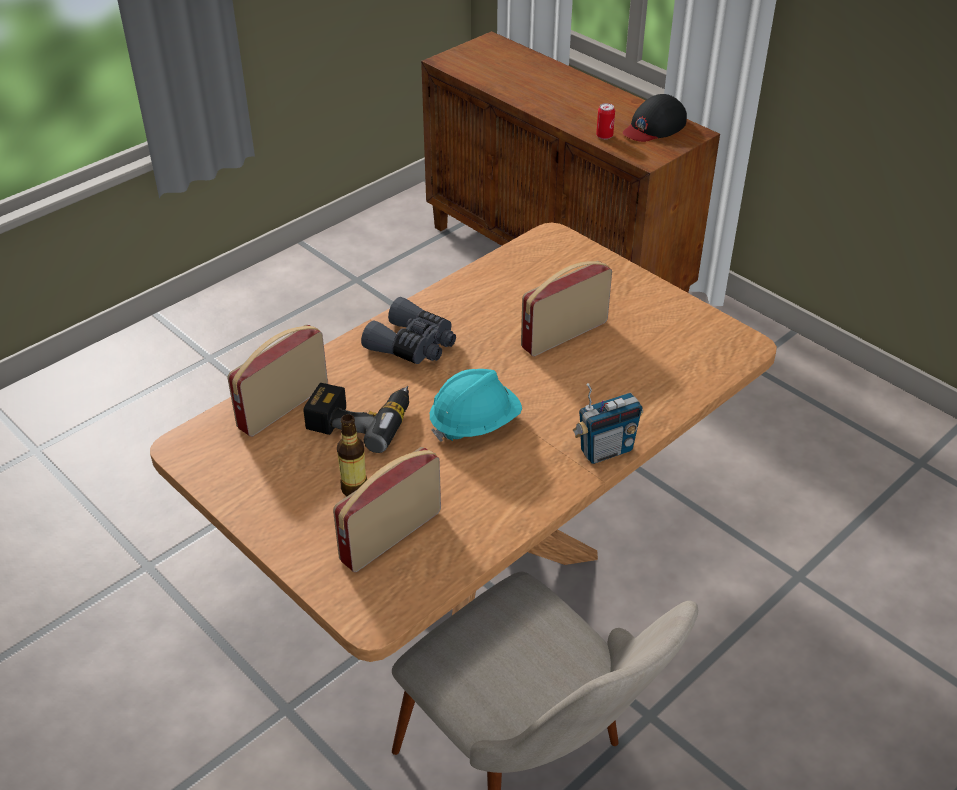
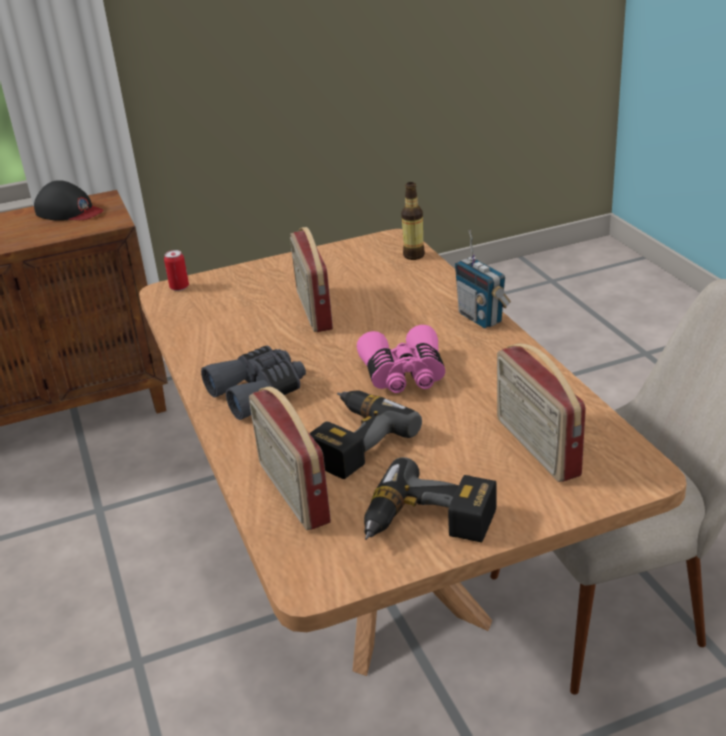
camera: 65 degrees left, 10 degrees down
(264, 492) = (428, 524): none -> power drill
(354, 488) = (456, 460): bottle -> bottle (413, 255)
(475, 423) = (404, 375): turquoise hard hat -> pink binoculars
(604, 136) = (52, 234): can -> can (179, 287)
(606, 450) = (480, 318): radio -> radio turned 150 degrees clockwise
(654, 126) = (69, 211): black cap -> black cap turned 45 degrees counterclockwise

